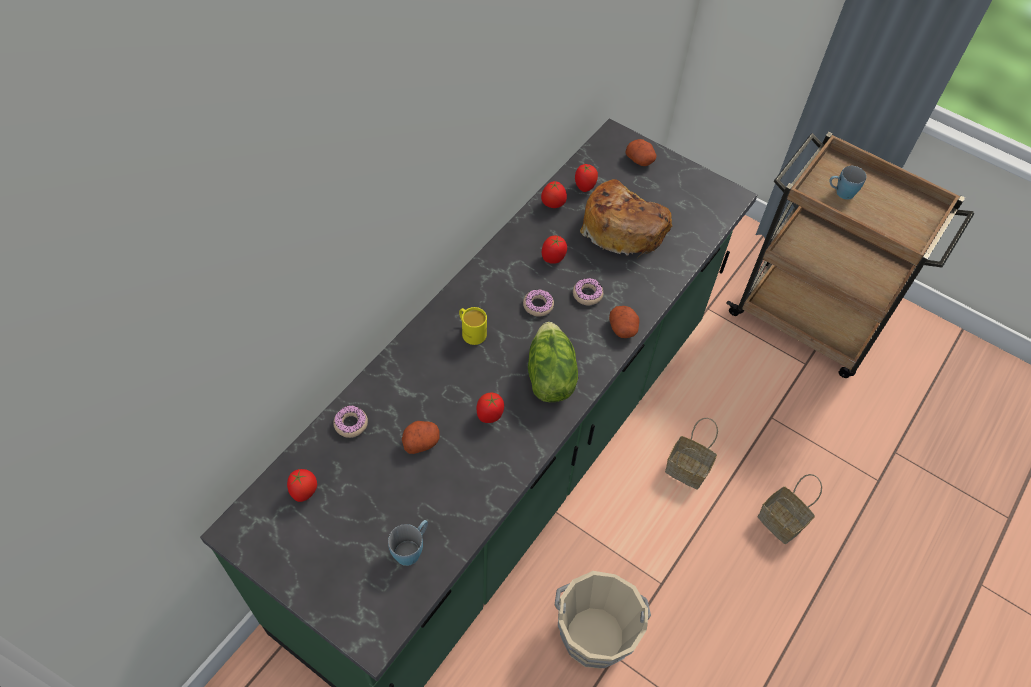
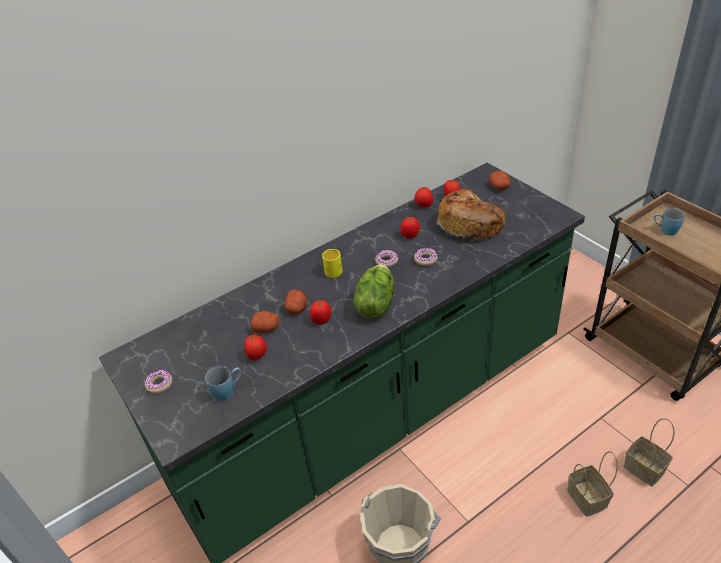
camera: 25 degrees right, 15 degrees down
(304, 492) = (176, 344): tomato -> tomato (257, 356)
(351, 424) = (225, 310): donut -> donut (159, 384)
(623, 328) = (444, 283): potato -> potato (297, 309)
(688, 470) = (517, 442): basket -> basket (645, 469)

